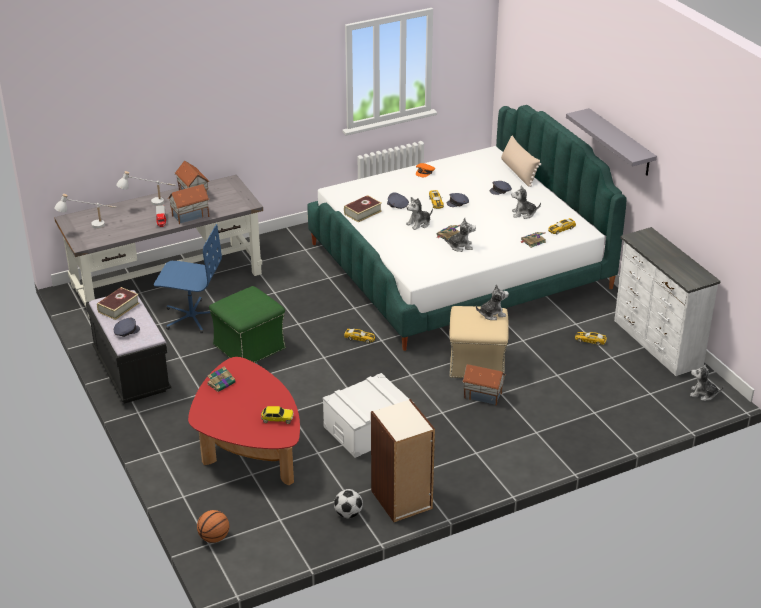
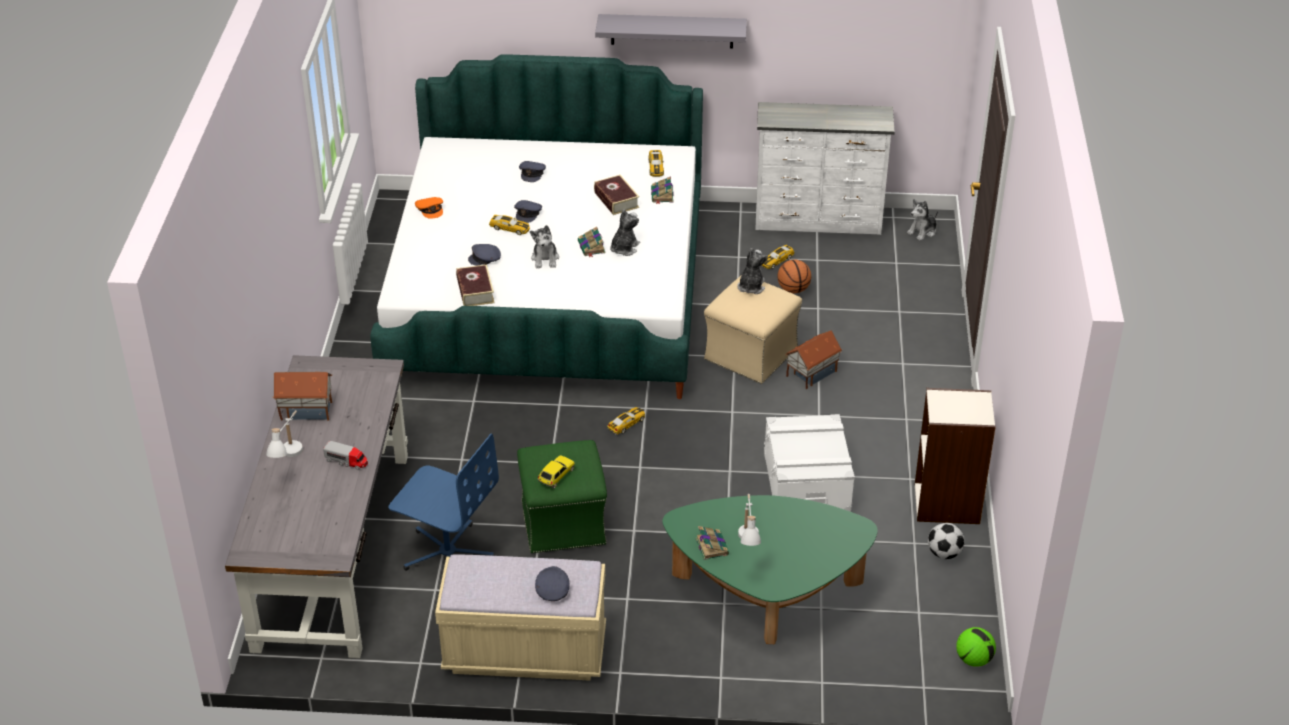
camera: 60 degrees left, 5 degrees up
(88, 227) = (293, 537): white table lamp -> white table lamp (748, 545)
(118, 307) = (487, 580): book -> book (616, 200)
(131, 372) = (525, 652): black bench -> beige bench
(190, 216) = (364, 431): toy house -> none
(192, 317) = (448, 553): blue office chair -> blue office chair turned 75 degrees clockwise
(214, 537) = (915, 679): basketball -> basketball (793, 289)
(248, 447) = (767, 593): red coffee table -> green coffee table
(251, 560) = (974, 660): none -> football
(277, 419) = (819, 523): toy car -> toy car (556, 476)
(518, 172) = (505, 145): beige pillow -> none
(523, 214) = (599, 178): plush toy -> none

